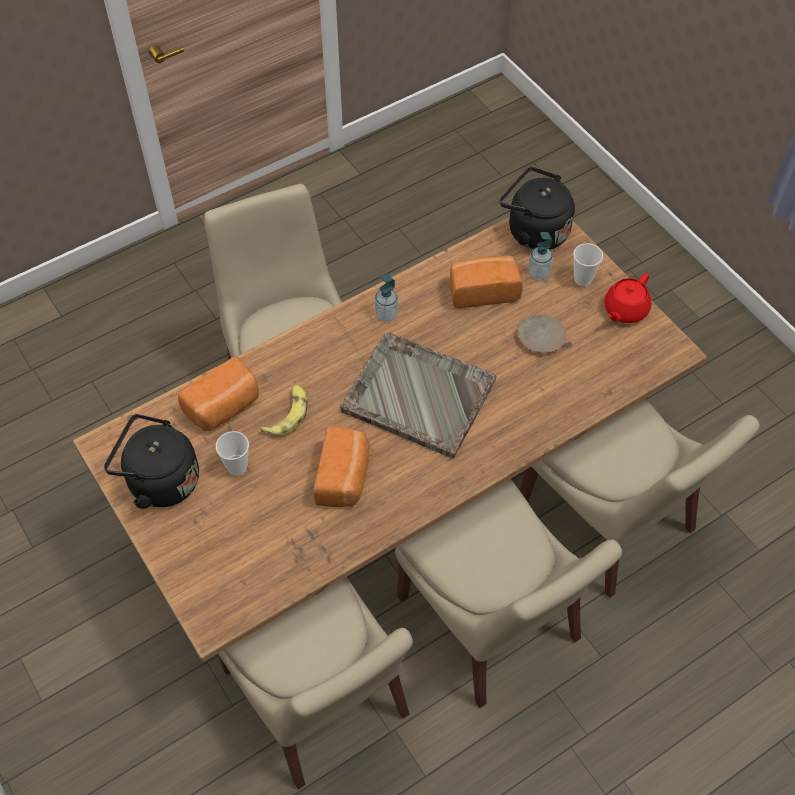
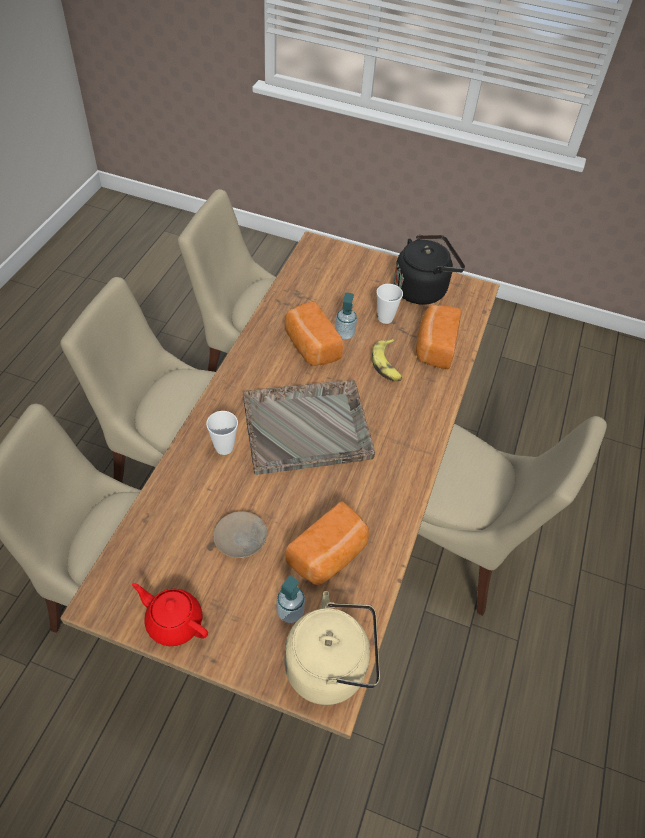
camera: 140 degrees right, 5 degrees down
(386, 314) = (392, 480): soap dispenser -> soap dispenser (344, 334)
(534, 231) = (331, 666): black kettle -> beige kettle
(582, 279) = (239, 633): cup -> cup (224, 447)
(625, 310) = (173, 621): red teapot -> red teapot turned 60 degrees counterclockwise

